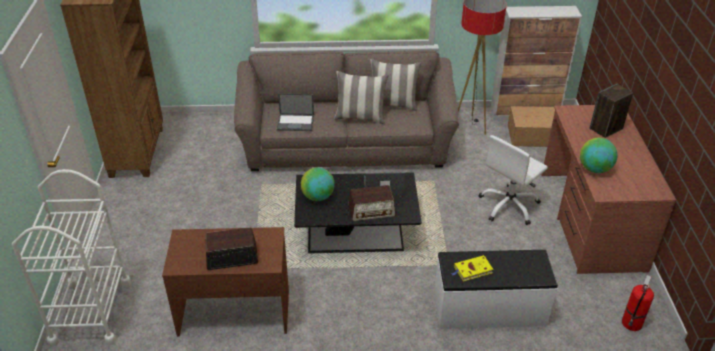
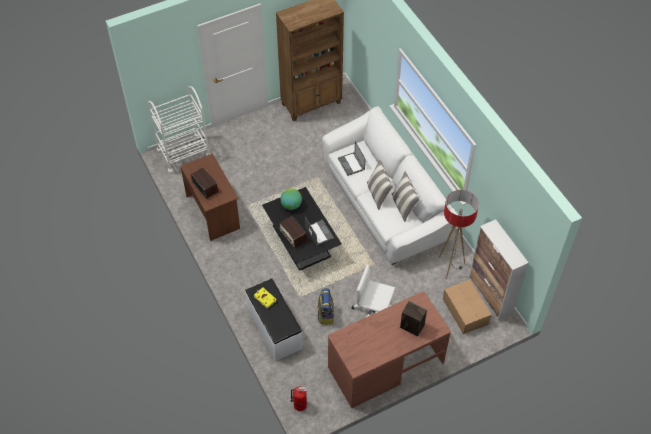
camera: 65 degrees right, 15 degrees up
(346, 144) = (384, 202): brown sofa -> white sofa
(489, 248) = (325, 314): none -> backpack
(594, 169) = (361, 328): globe -> none

